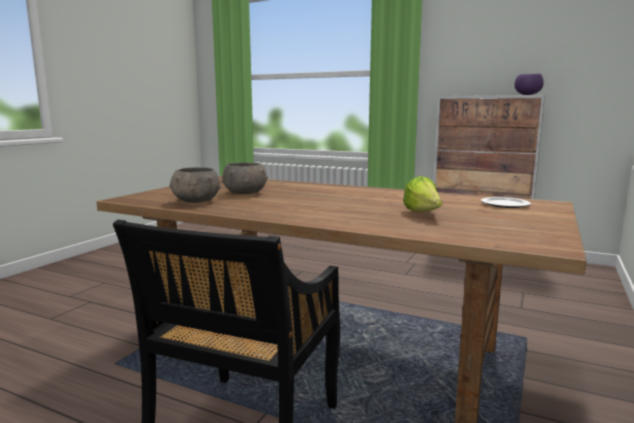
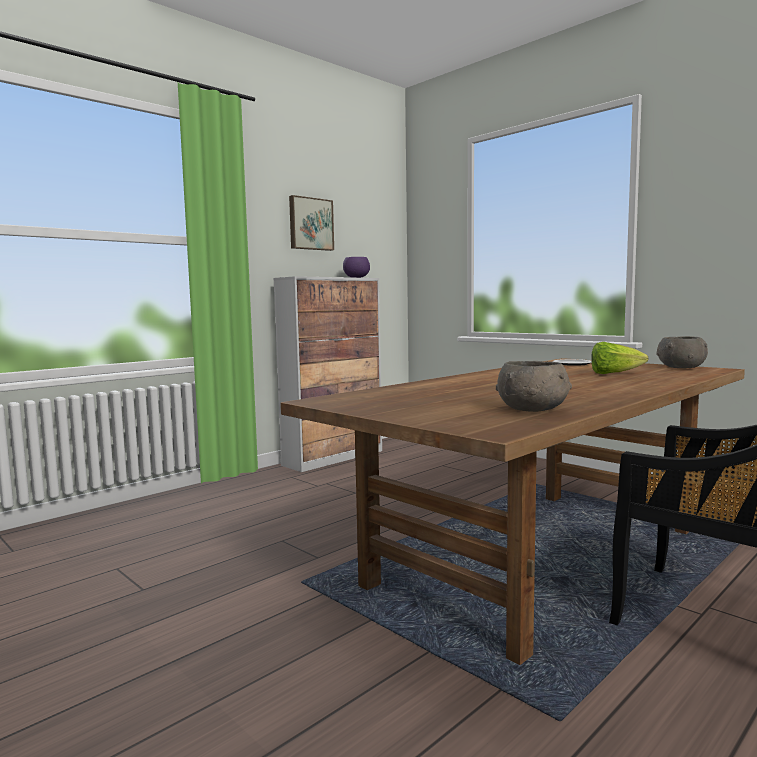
camera: 70 degrees left, 5 degrees down
(246, 193) = (475, 397): grey bowl -> grey bowl (681, 367)
(495, 46) = (310, 224): none -> picture

